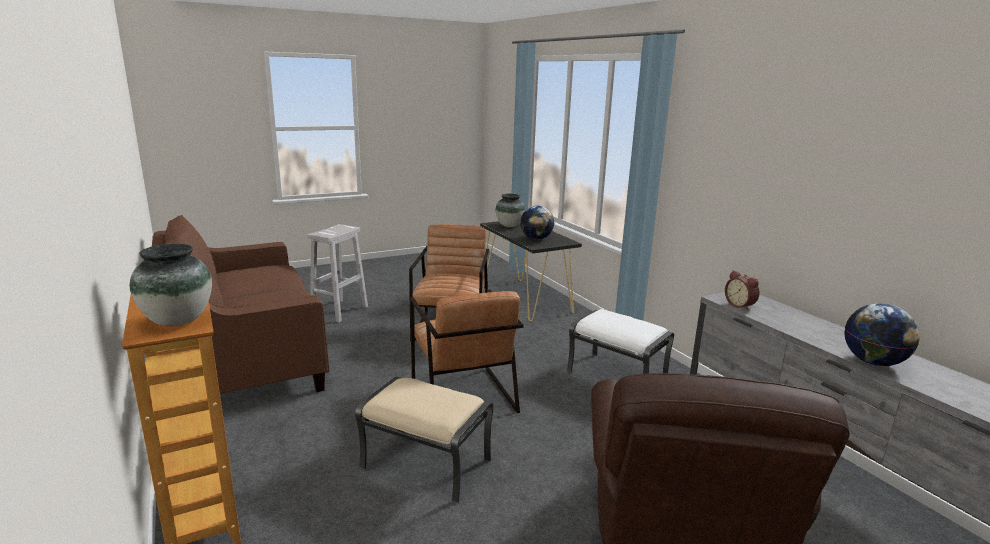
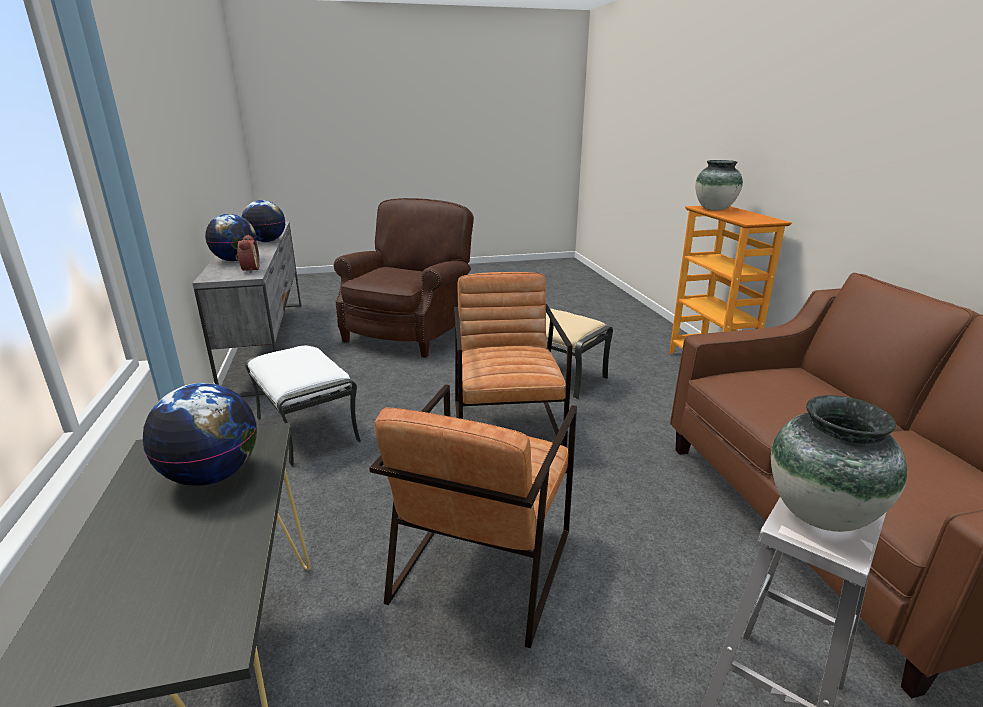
camera: 165 degrees left, 5 degrees up
(510, 226) = (163, 603): vase -> vase (819, 515)
(791, 317) = (235, 260): none -> globe

